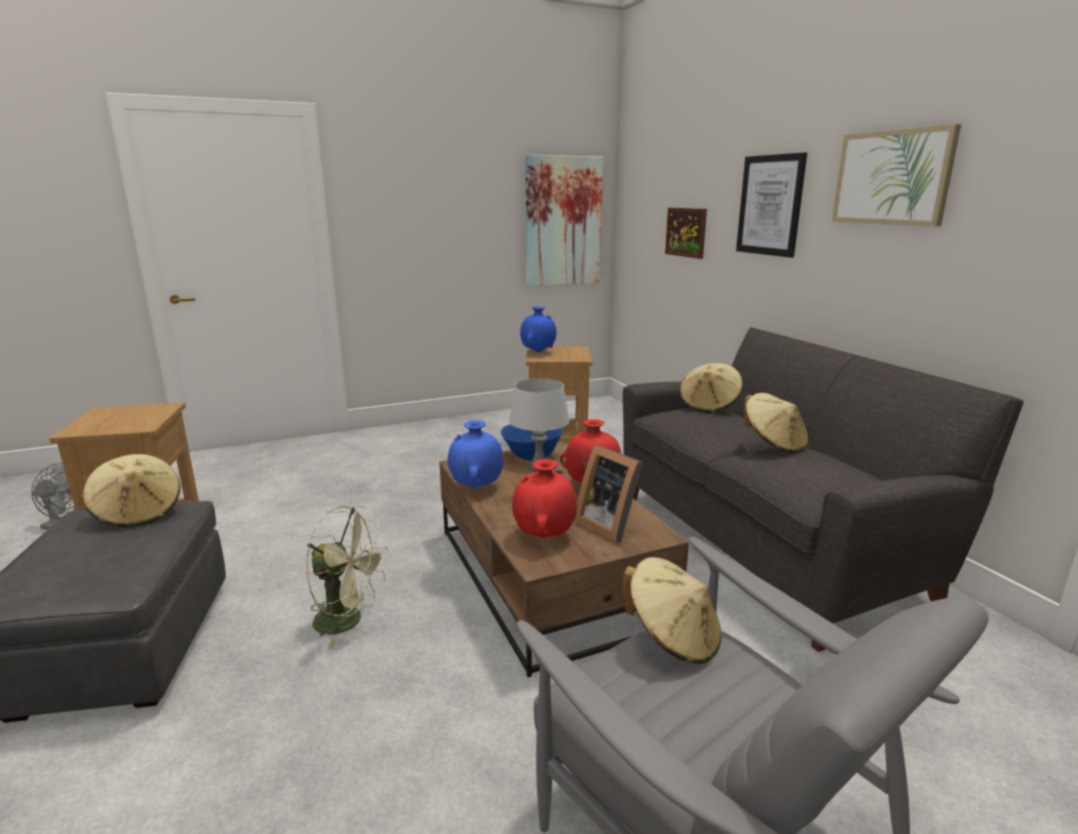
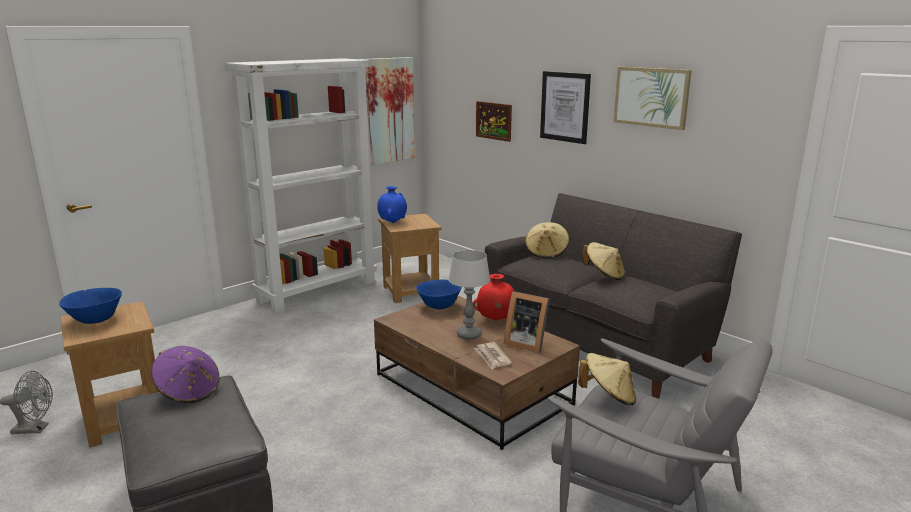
camera: 20 degrees left, 0 degrees up
(114, 416) = (95, 321): none -> blue bowl
(138, 512) = (188, 392): beige hat -> purple hat
(348, 621) = (355, 444): green fan -> none
(455, 426) = (318, 291): none -> white bookcase
(476, 487) = (419, 333): blue vase -> none
(544, 536) = (492, 357): red vase -> newspaper

